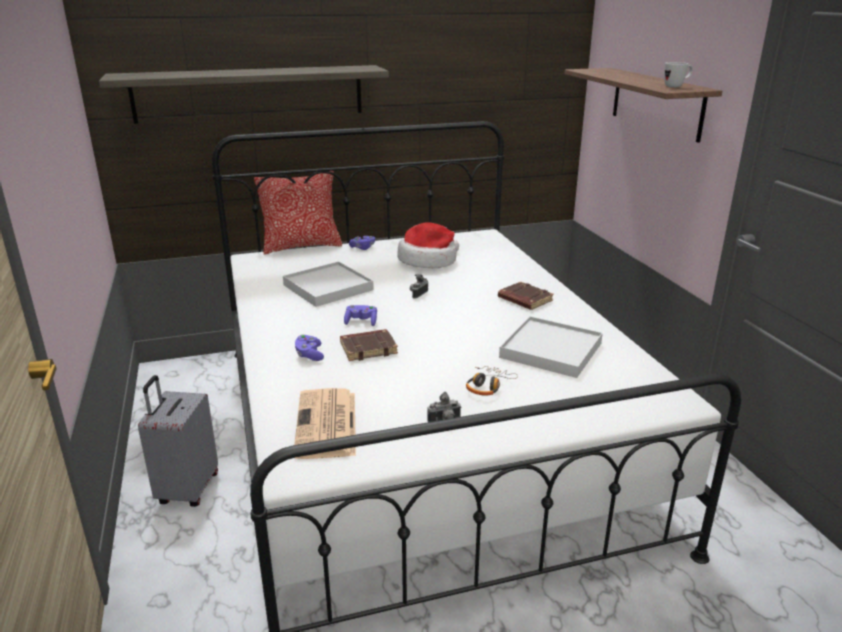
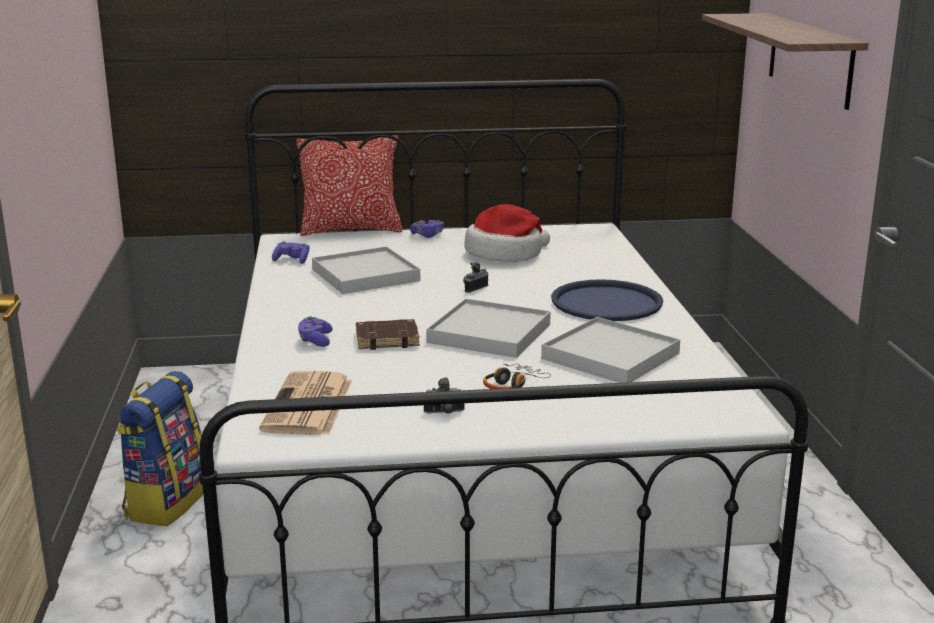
camera: 10 degrees right, 5 degrees down
(187, 489) = (166, 502): grey suitcase -> backpack
(249, 93) = (297, 35): shelf -> none
(361, 322) = (390, 313): purple game controller -> purple game controller (292, 260)
(448, 336) = (490, 333): none -> white tray
(524, 300) = (606, 302): brown book -> blue tray
(676, 86) = (814, 37): white mug -> none

